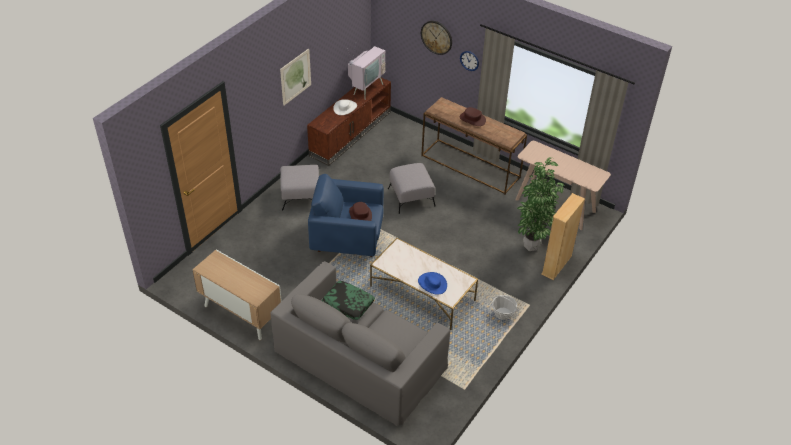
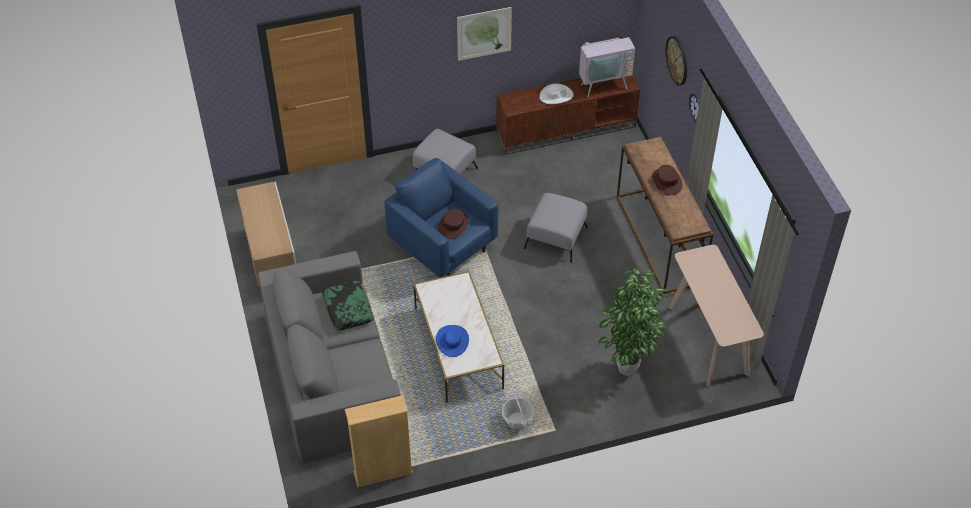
camera: 40 degrees right, 5 degrees up
(556, 265) = (633, 407): beige bookcase -> beige bookcase (383, 473)

